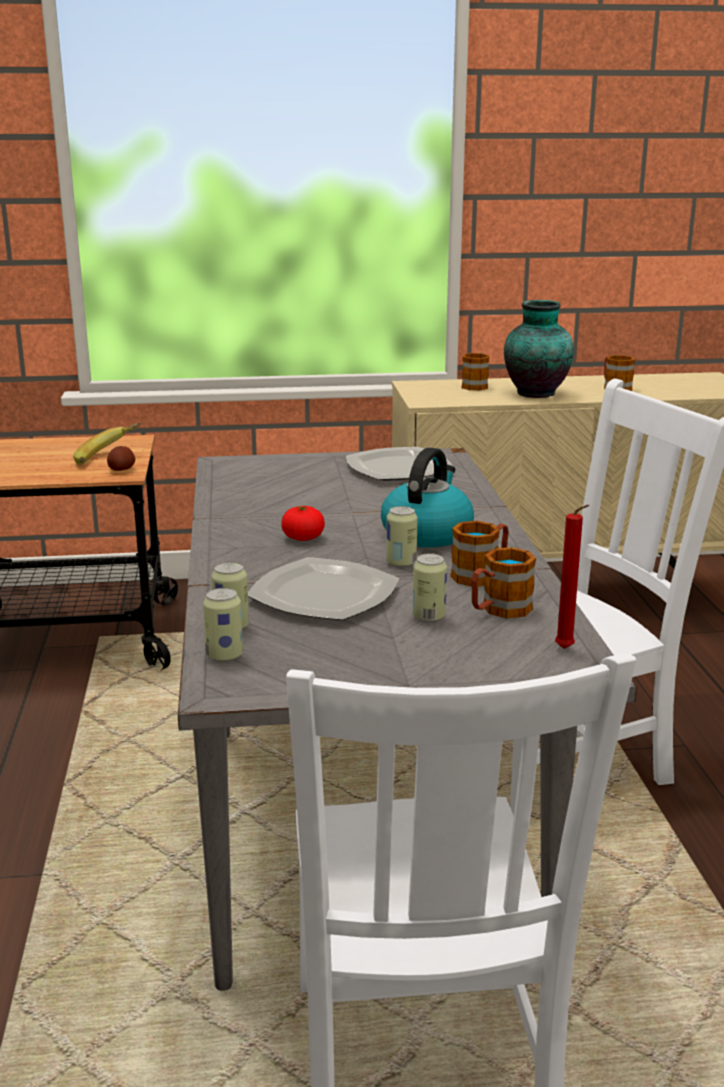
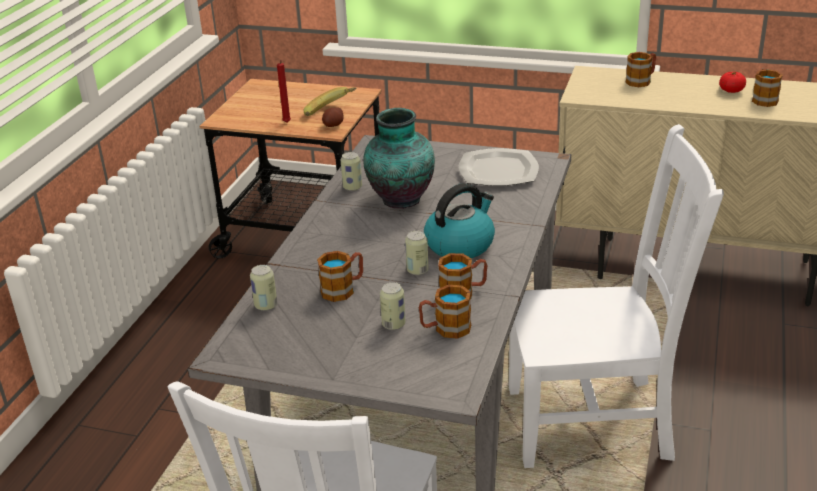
camera: 25 degrees right, 10 degrees up
(224, 656) = (244, 329): can -> can (352, 187)
(303, 538) = (371, 233): tomato -> tomato (731, 91)
(323, 594) = (343, 289): plate -> mug
(535, 394) = (683, 98): vase -> vase (400, 200)
(566, 650) = (458, 374): red candle -> red candle (287, 123)

